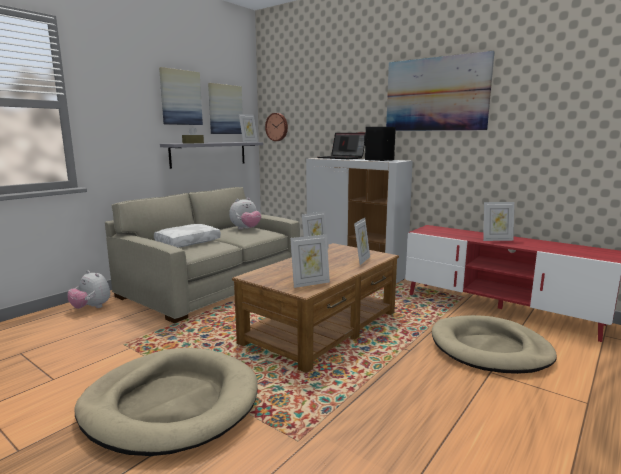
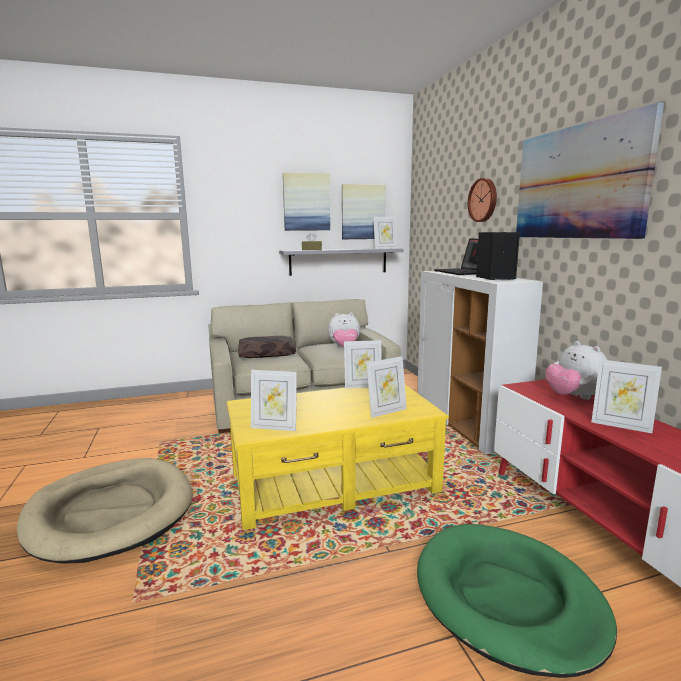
camera: 35 degrees right, 0 degrees up
(91, 308) = (187, 401): plush toy -> plush toy (574, 397)
(188, 242) = (267, 354): white pillow -> brown pillow
(277, 127) = (422, 230): wall clock -> wall clock (483, 200)
(323, 327) = (334, 482): brown coffee table -> yellow coffee table
(490, 349) = (507, 599): beige dog bed -> green dog bed

